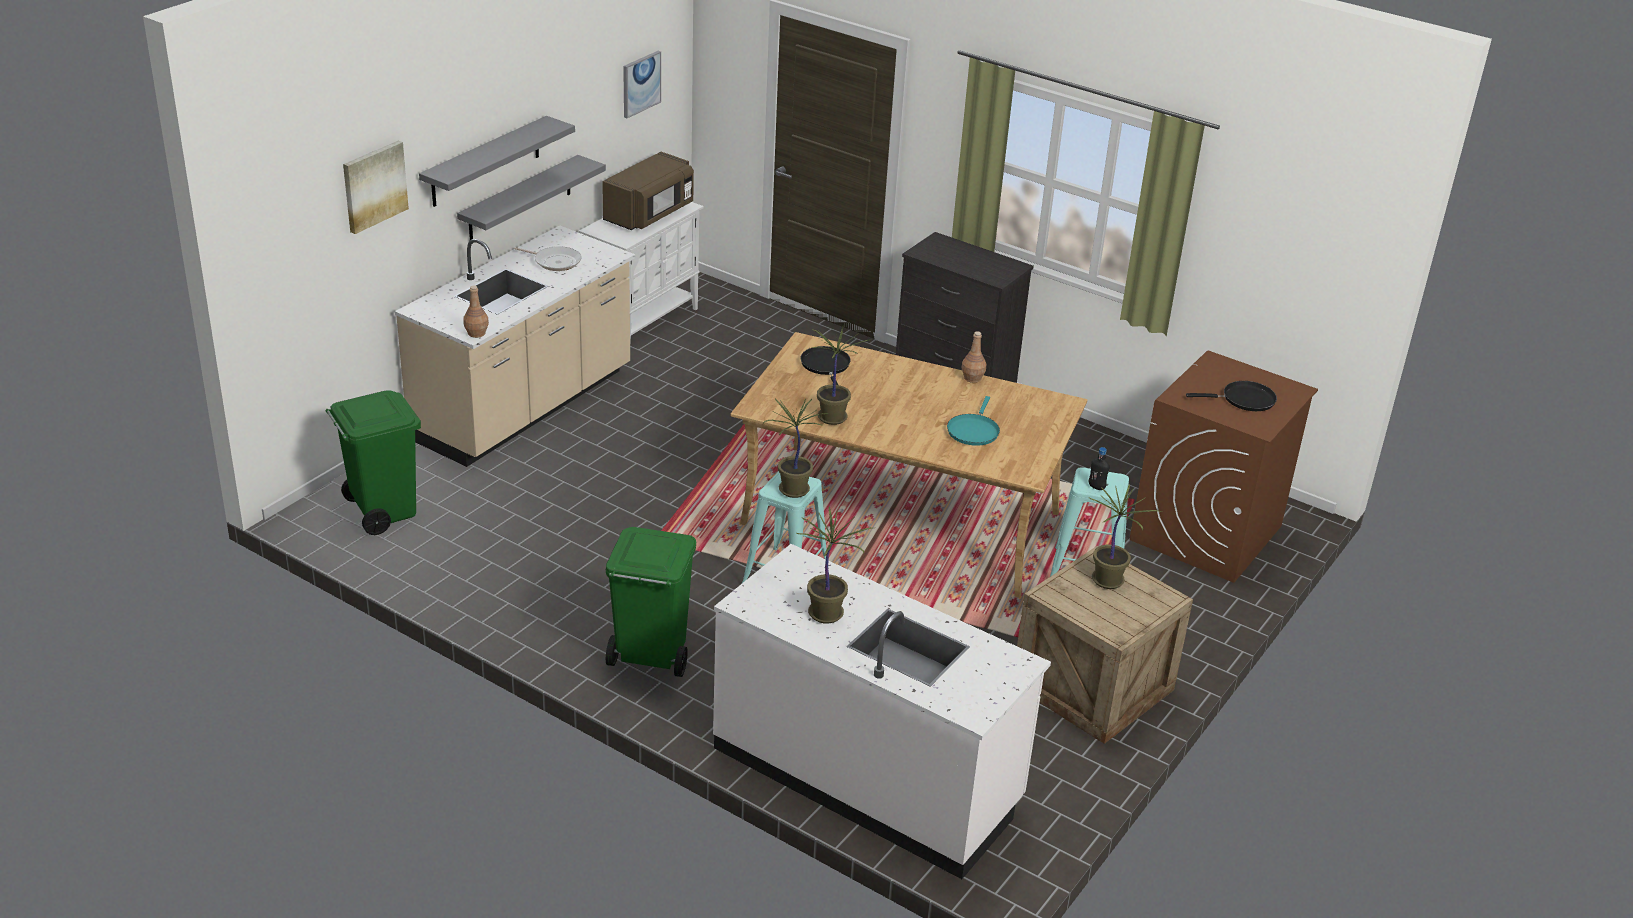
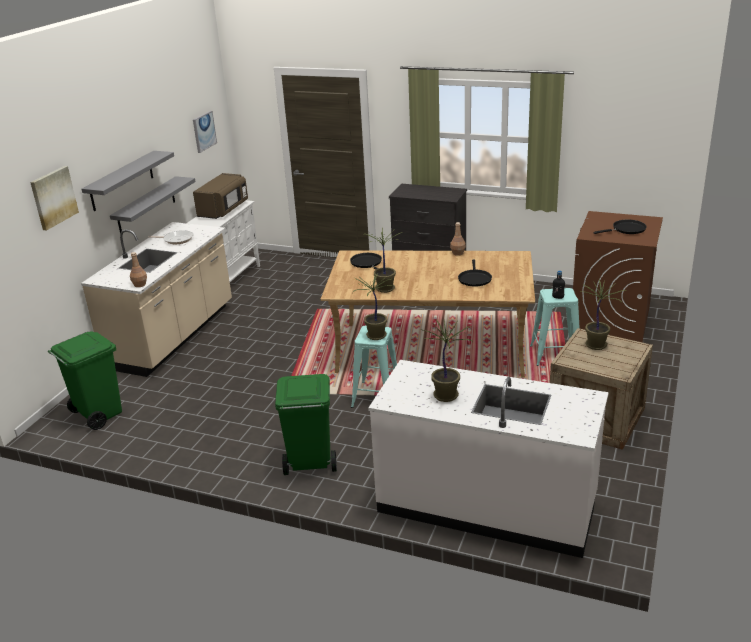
camera: 10 degrees left, 5 degrees down
(973, 431) = (474, 279): turquoise frying pan -> black frying pan

